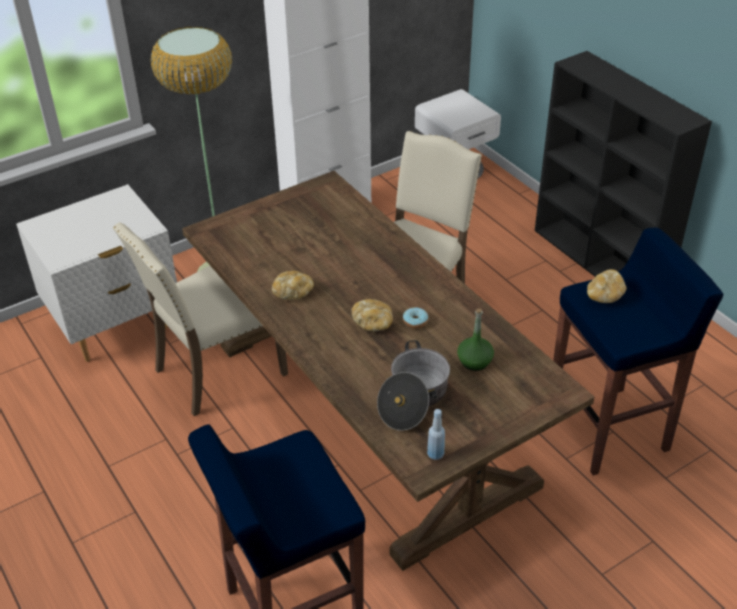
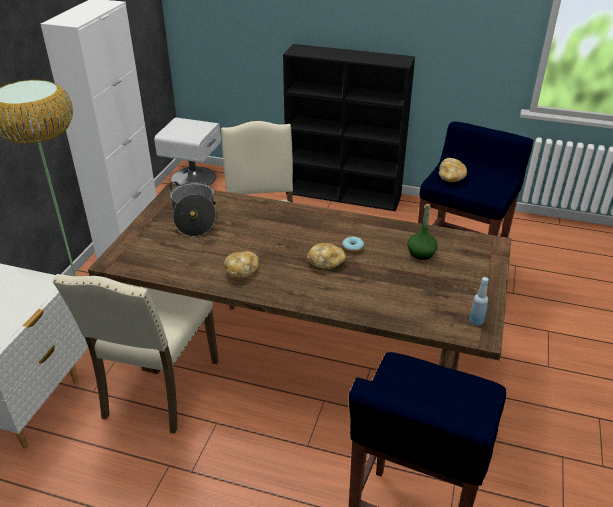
camera: 40 degrees left, 5 degrees down
(413, 399) = (416, 295): cooking pot -> cooking pot (194, 218)

